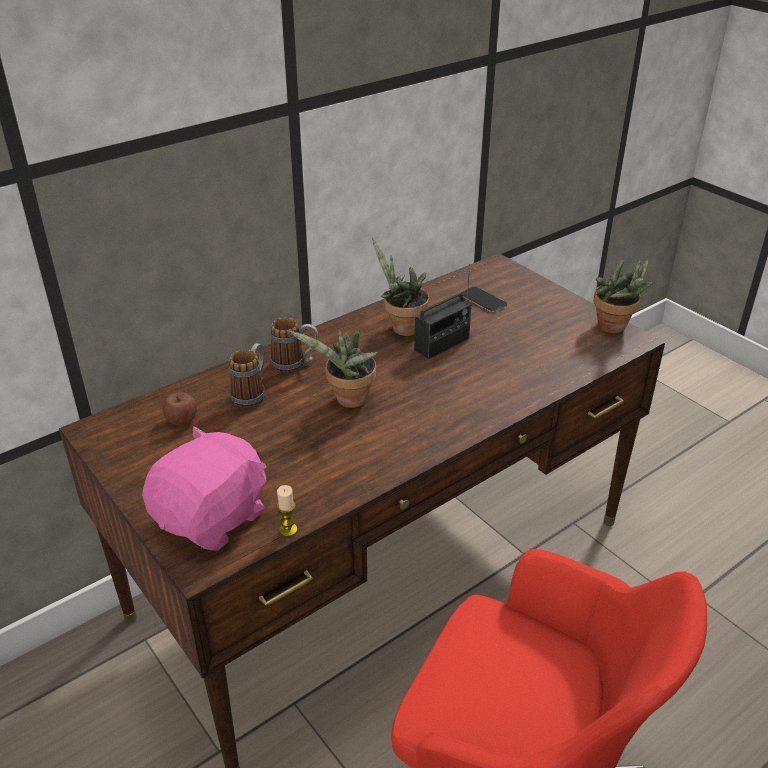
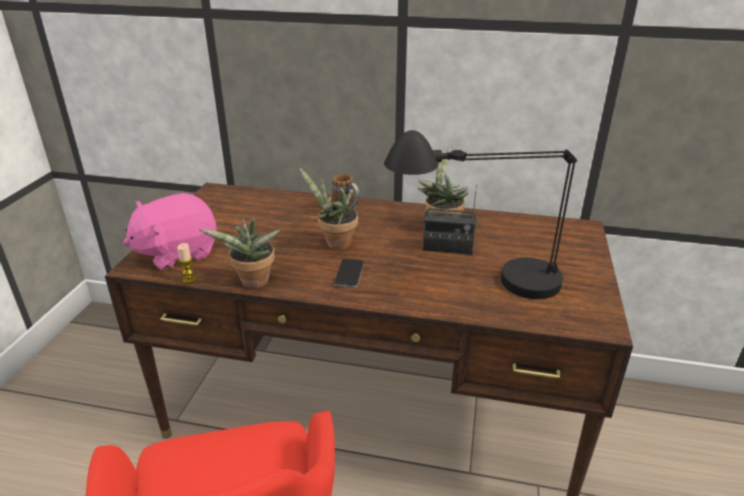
camera: 50 degrees right, 5 degrees down
(181, 420) = (250, 206): apple -> none
(213, 518) = (177, 252): pink plush toy -> pink plush toy turned 150 degrees clockwise
(252, 393) = (300, 213): mug -> none
(483, 300) = (528, 240): phone -> phone (349, 274)
(516, 360) = (478, 284): none -> black table lamp
(615, 328) = (602, 311): potted plant -> potted plant (253, 284)

